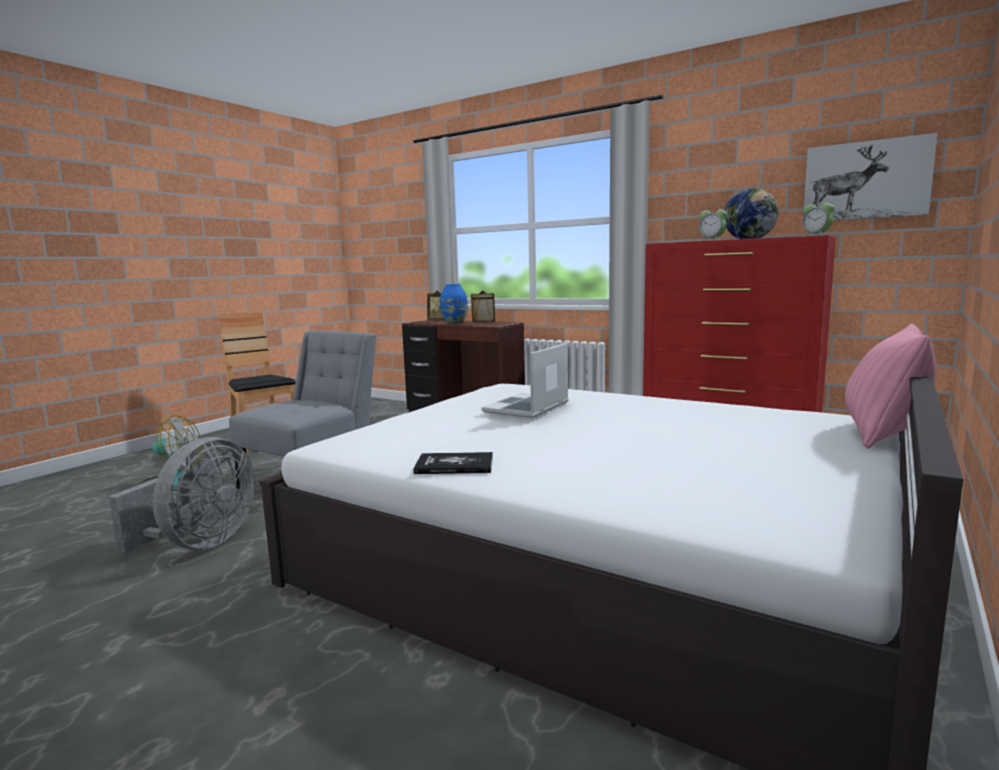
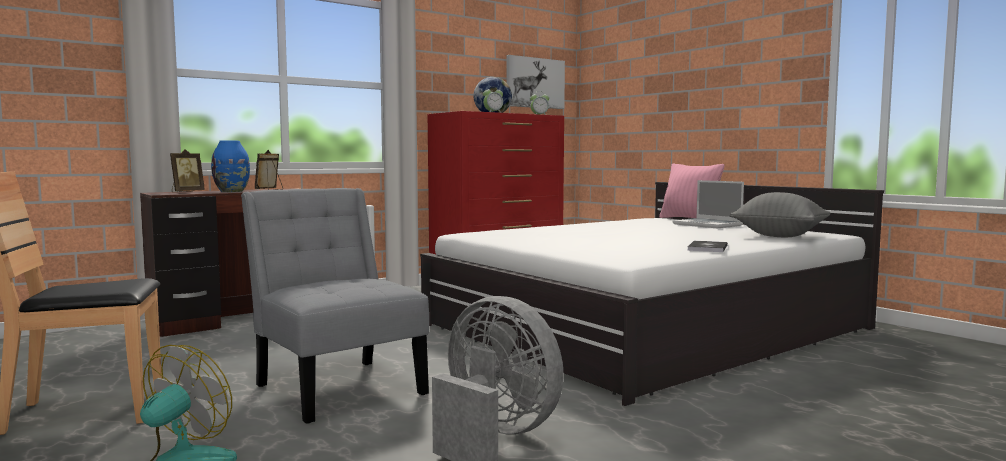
camera: 70 degrees left, 5 degrees down
(527, 408) = (572, 233): laptop -> laptop (708, 225)
(686, 499) = (779, 236): none -> grey pillow

